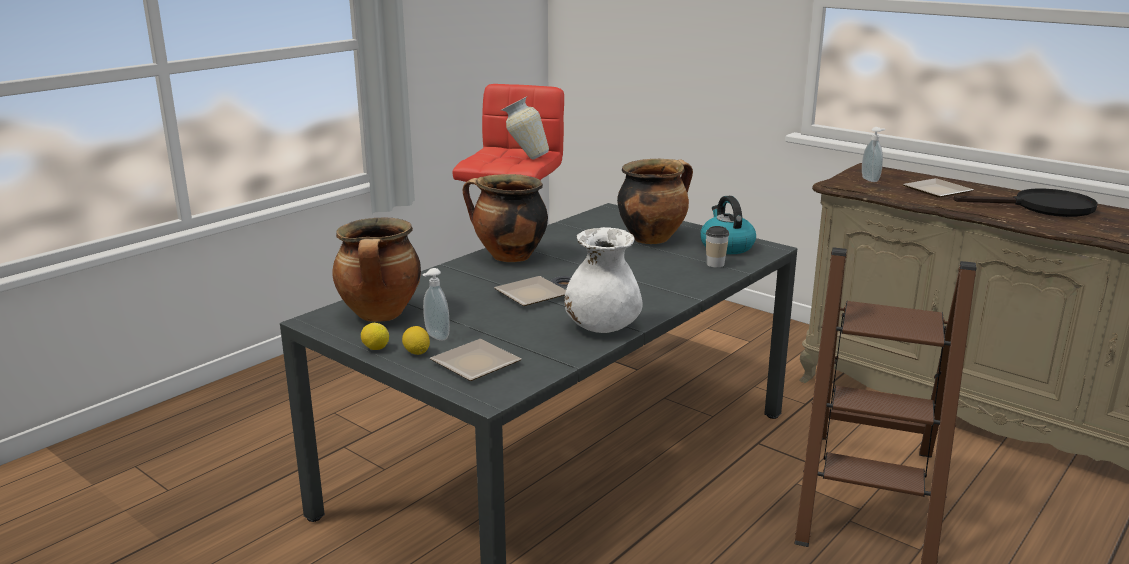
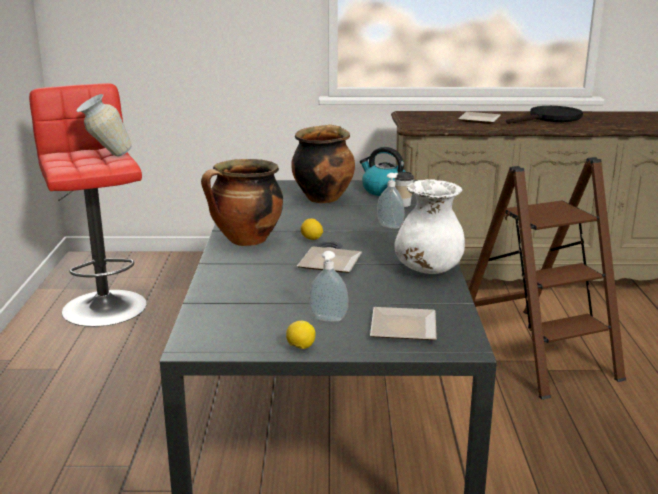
camera: 40 degrees left, 0 degrees up
(381, 315) = (244, 320): cooking pot -> none
(416, 352) = (341, 337): lemon -> lemon (311, 239)
(871, 180) = (428, 120): soap dispenser -> soap dispenser (390, 226)

